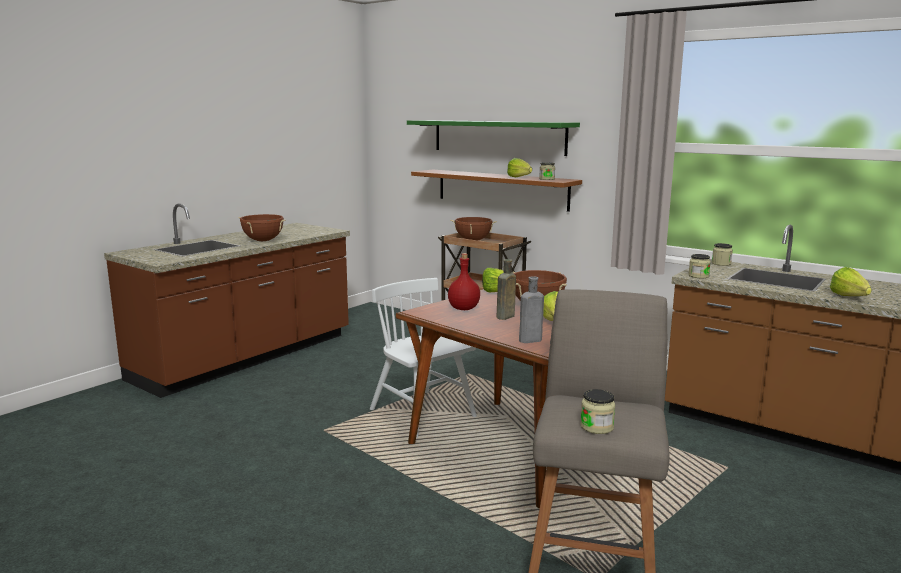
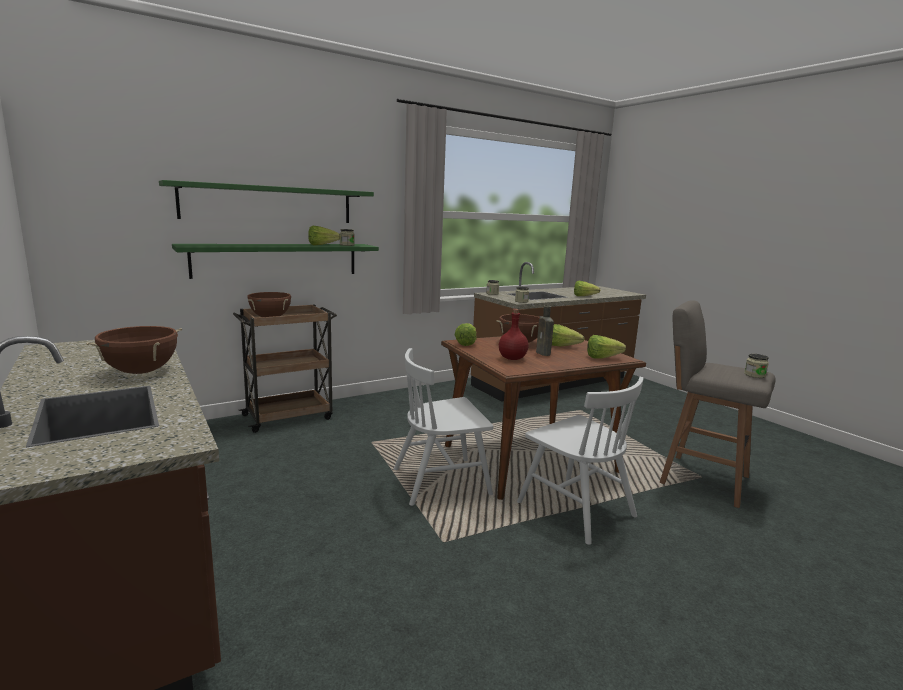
camera: 70 degrees left, 0 degrees up
(422, 484) = (575, 509): none -> white chair
(501, 189) = (277, 260): brown shelf -> green shelf
(528, 340) = (606, 358): grey bottle -> lettuce

